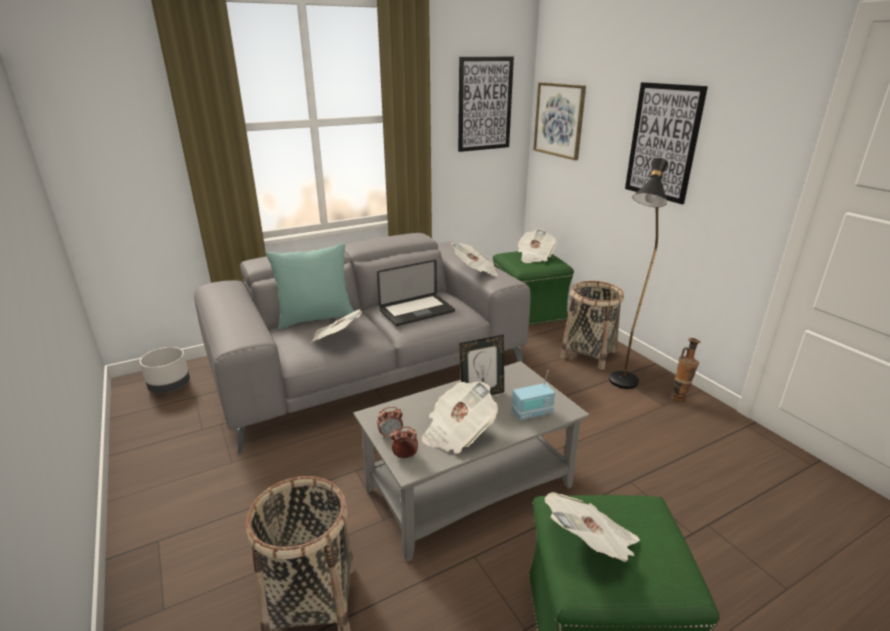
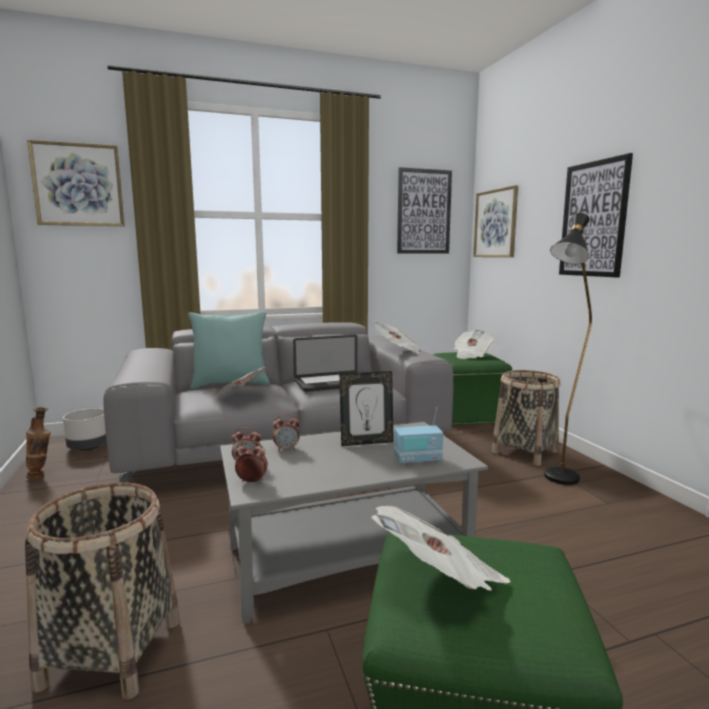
camera: 10 degrees right, 15 degrees down
(106, 104) = (78, 185): none -> picture
(416, 411) = (286, 449): none -> alarm clock
(457, 432) = (322, 468): newspaper -> none
(679, 397) = (630, 497): vase -> vase (41, 476)

